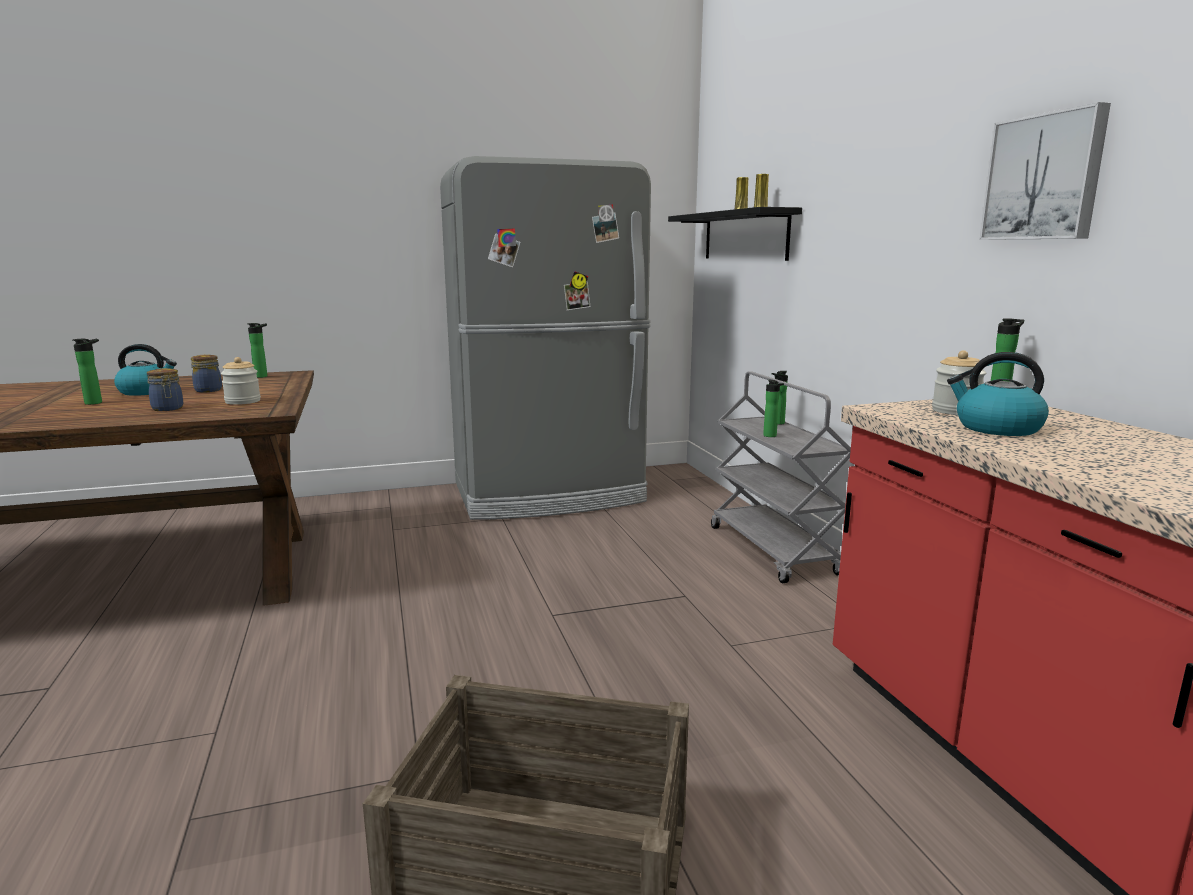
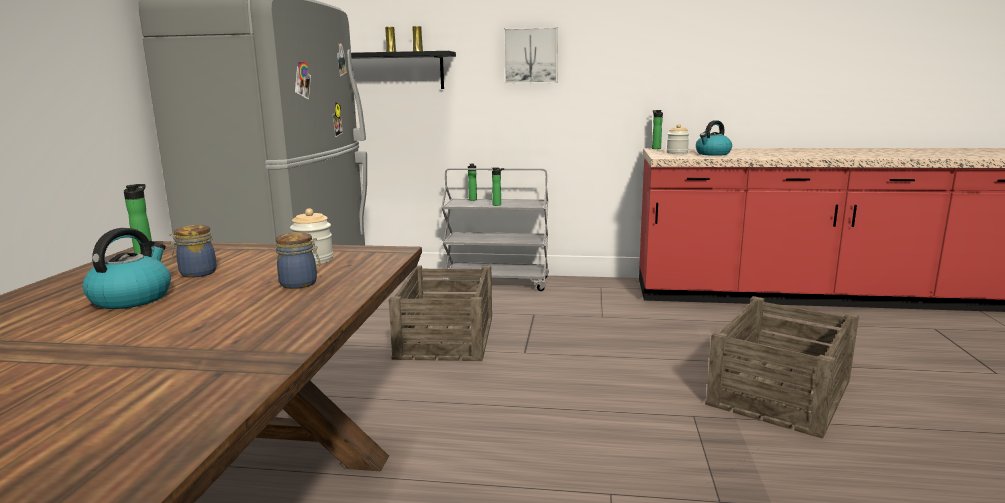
camera: 65 degrees left, 0 degrees up
(96, 402) = (170, 317): bottle -> none
(563, 564) = (447, 337): none -> crate
(1044, 177) = (653, 44): picture -> picture (531, 56)

